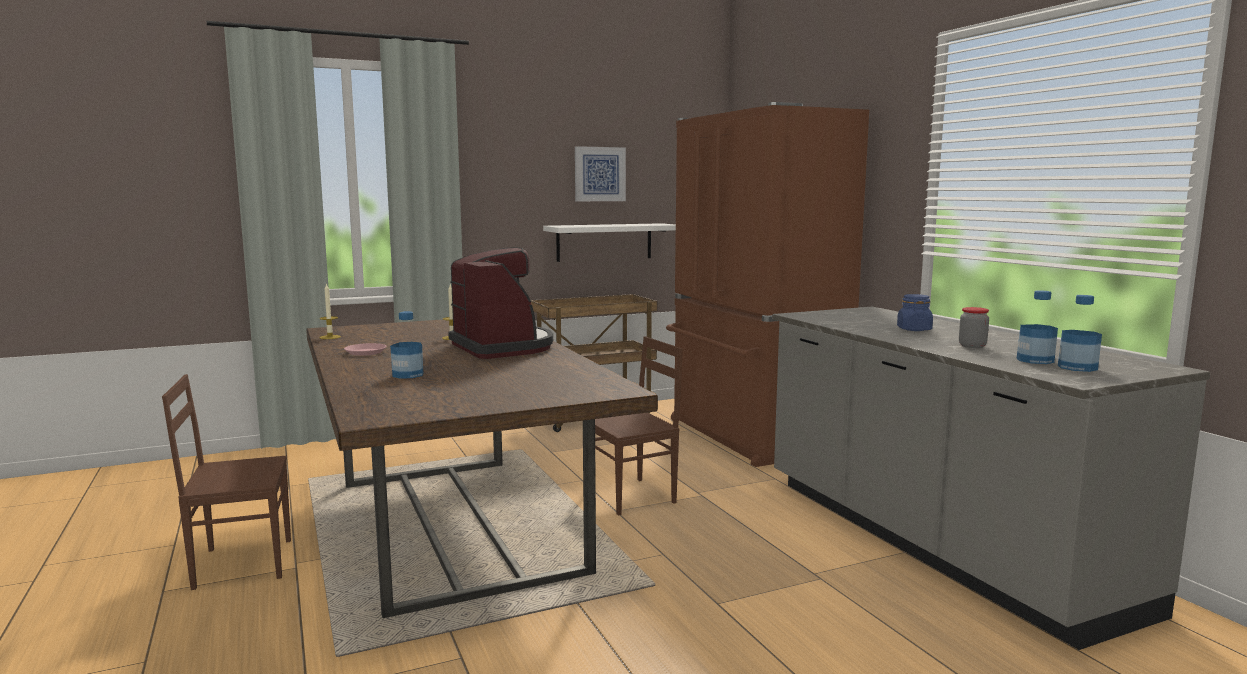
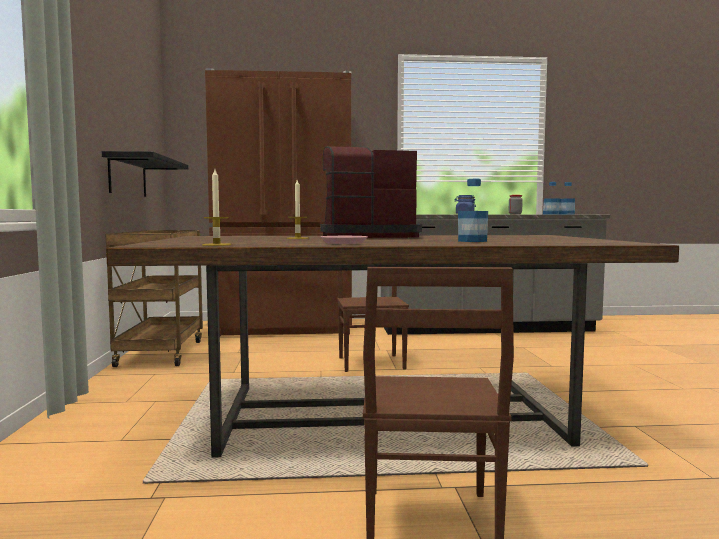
camera: 70 degrees left, 5 degrees down
(599, 174) = (123, 106): picture -> none
(604, 242) = (128, 176): white shelf -> black shelf

